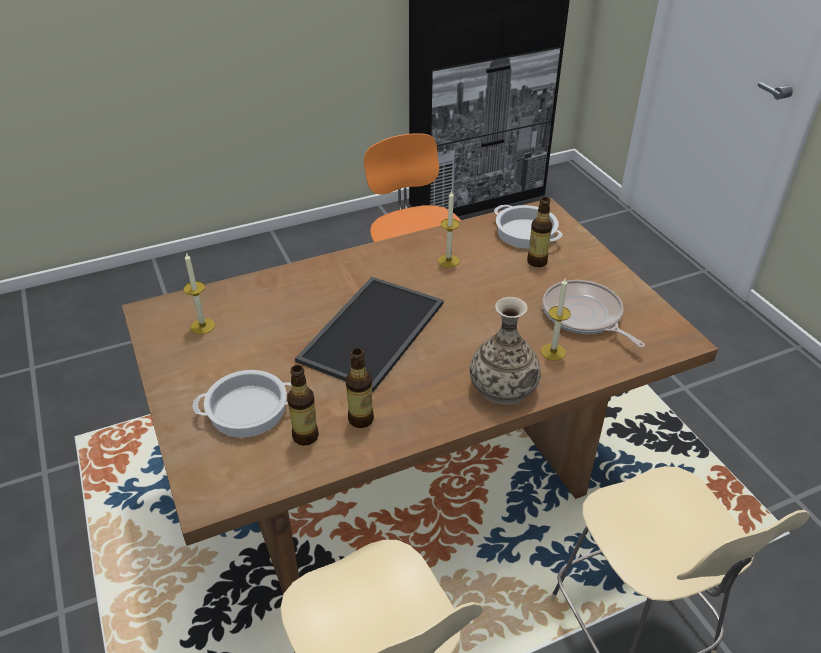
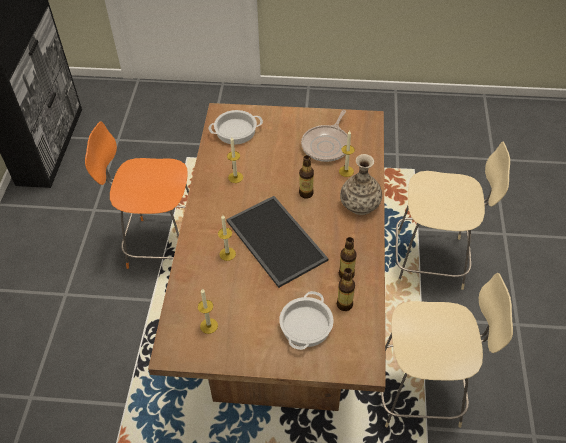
camera: 60 degrees left, 10 degrees up
(321, 300) = (227, 254): none -> candle
(537, 262) = (267, 140): bottle -> bottle (306, 193)
(584, 316) = (327, 145): frying pan -> frying pan turned 60 degrees counterclockwise

